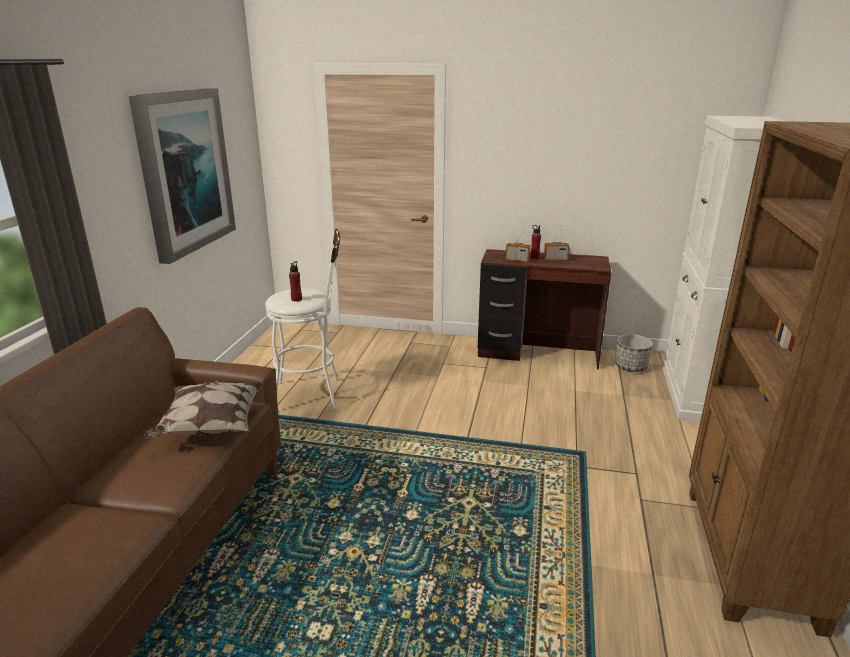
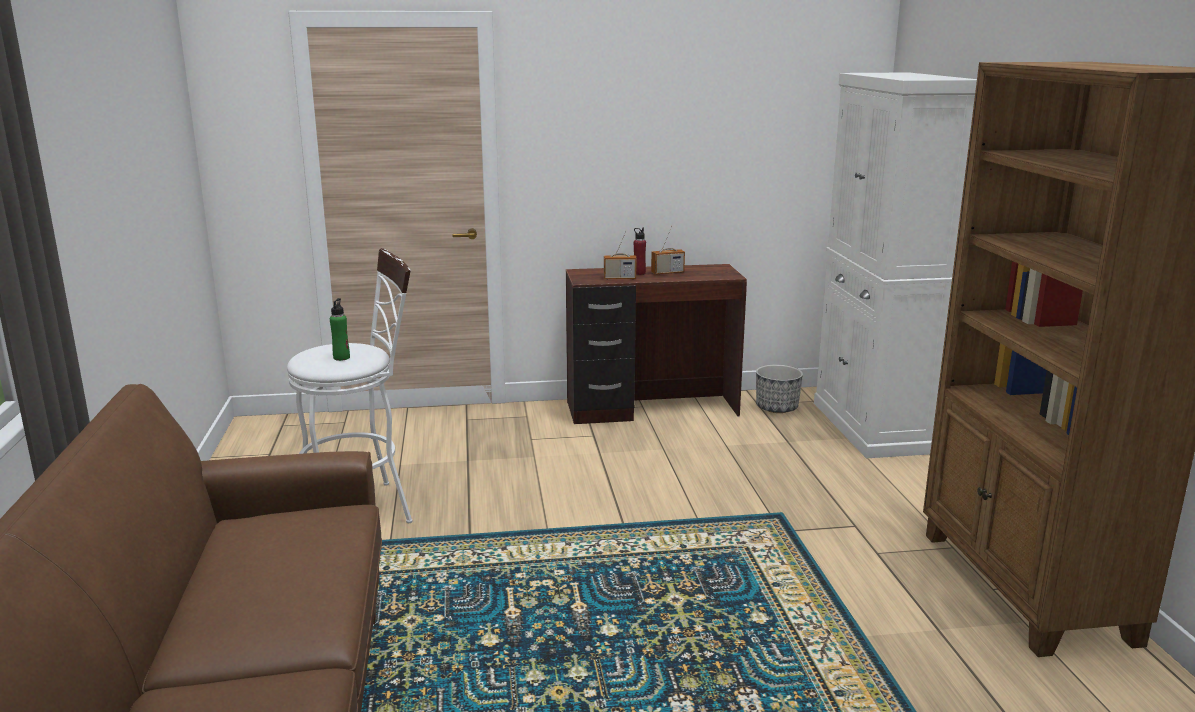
camera: 20 degrees left, 5 degrees down
(184, 171) = (128, 174): picture -> none
(210, 427) = (319, 545): pillow -> none
(296, 299) = (341, 358): red bottle -> green bottle

